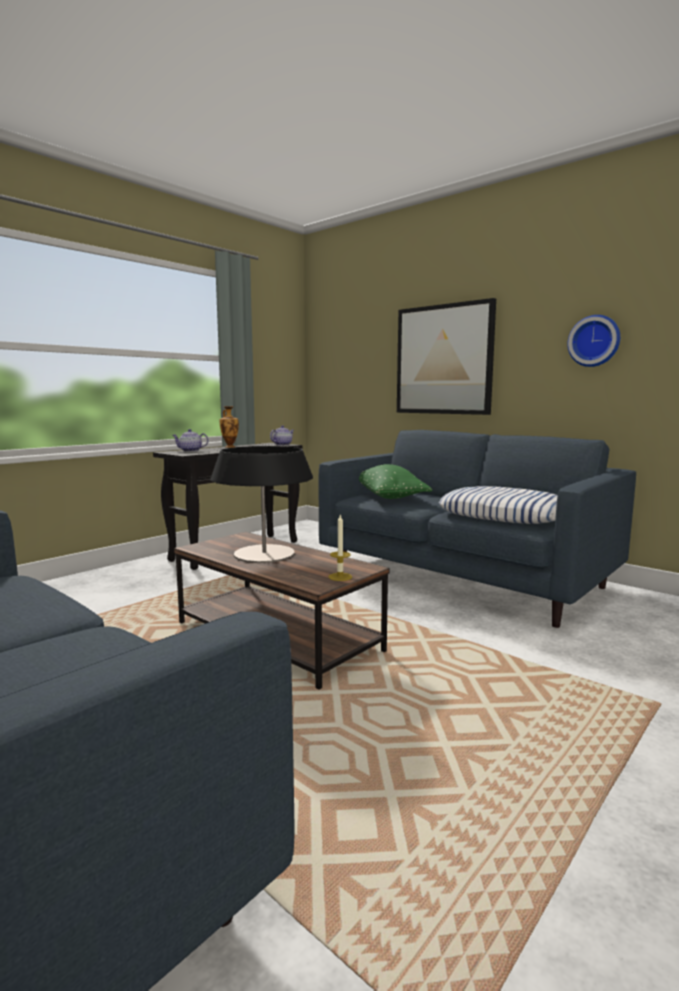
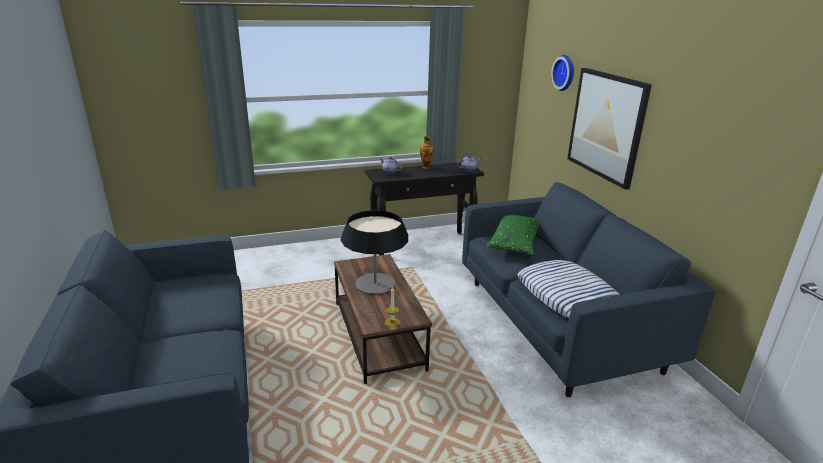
camera: 30 degrees right, 15 degrees up
(594, 341) = (715, 156): wall clock -> wall clock (565, 72)

